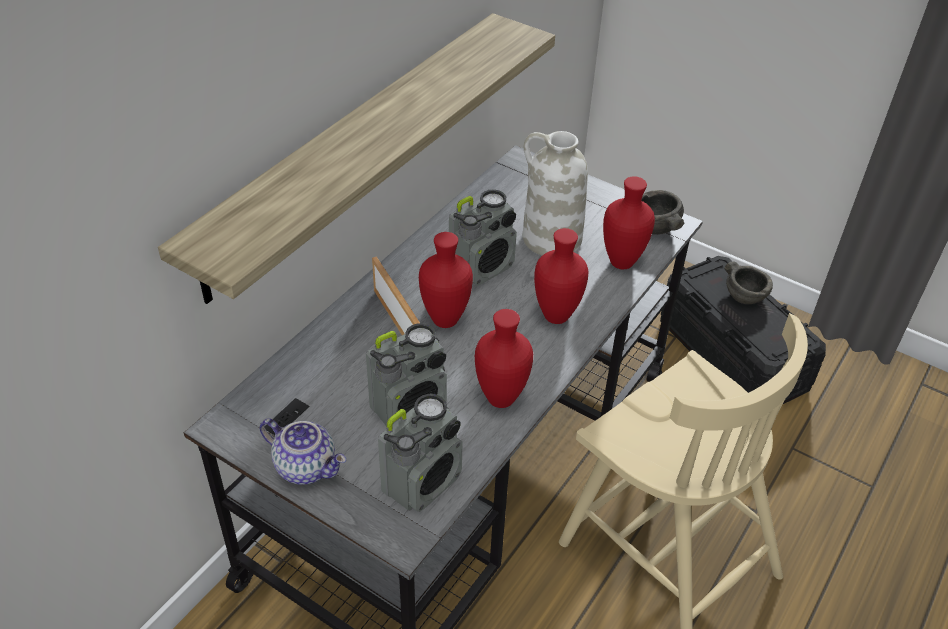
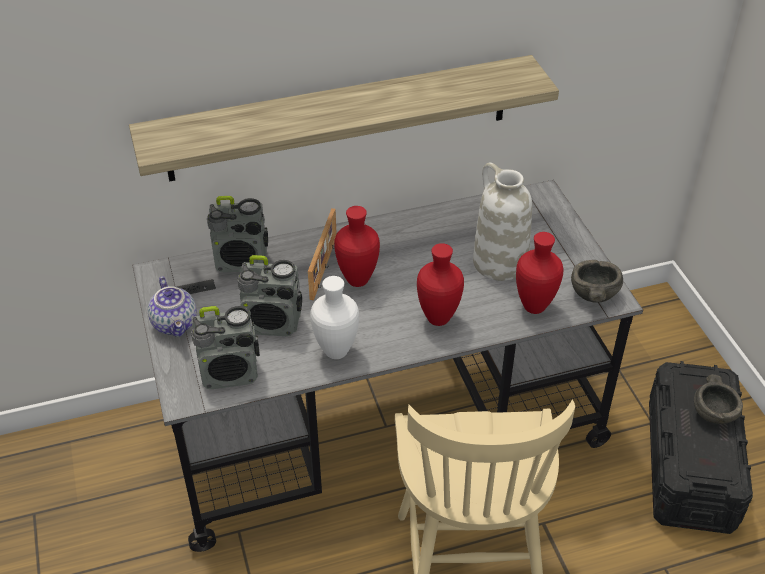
camera: 40 degrees right, 0 degrees up
(482, 267) = (424, 258): radio -> radio (242, 261)
(502, 400) = (336, 353): red vase -> white vase

